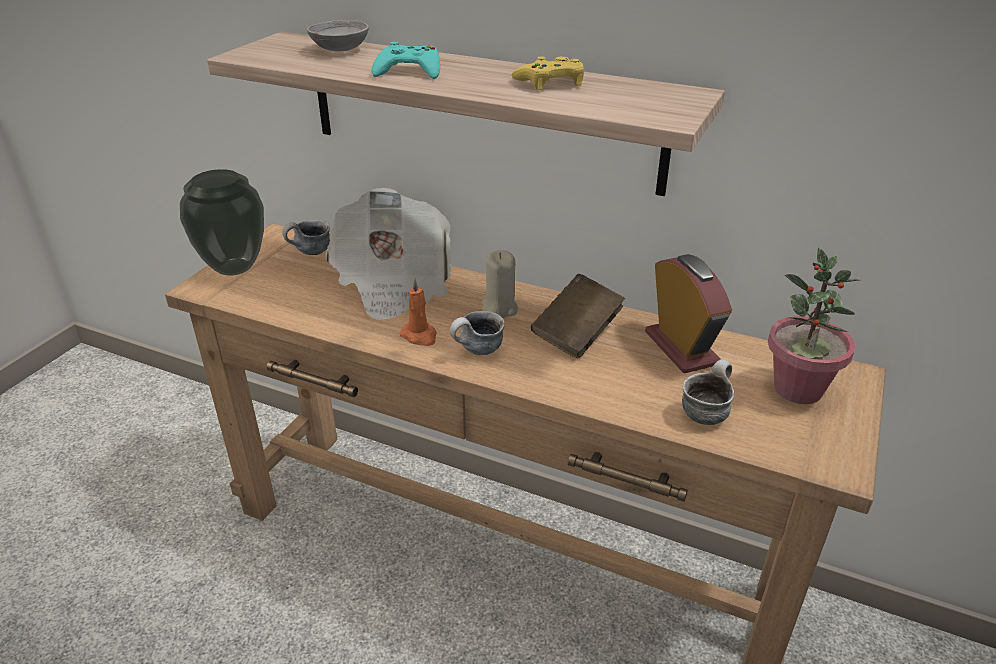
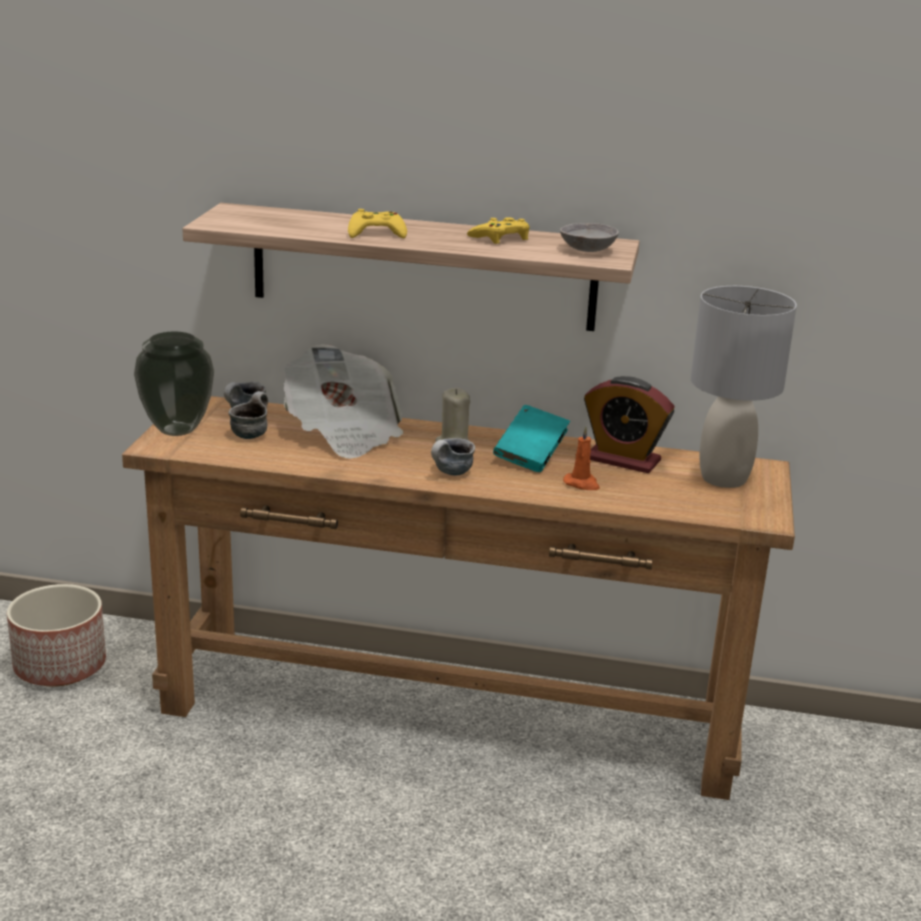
camera: 15 degrees left, 10 degrees down
(185, 449) = (60, 667): none -> planter
(340, 49) = (296, 217): grey bowl -> grey bowl (587, 250)
(409, 71) = (376, 233): turquoise game controller -> yellow game controller
(420, 336) = (393, 467): orange candle -> orange candle (582, 484)
(577, 333) = (531, 456): brown book -> turquoise book
(681, 348) = (623, 460): alarm clock -> alarm clock turned 150 degrees clockwise
(705, 411) = (656, 497): mug -> mug (251, 433)
(797, 389) = (724, 479): potted plant -> grey table lamp

